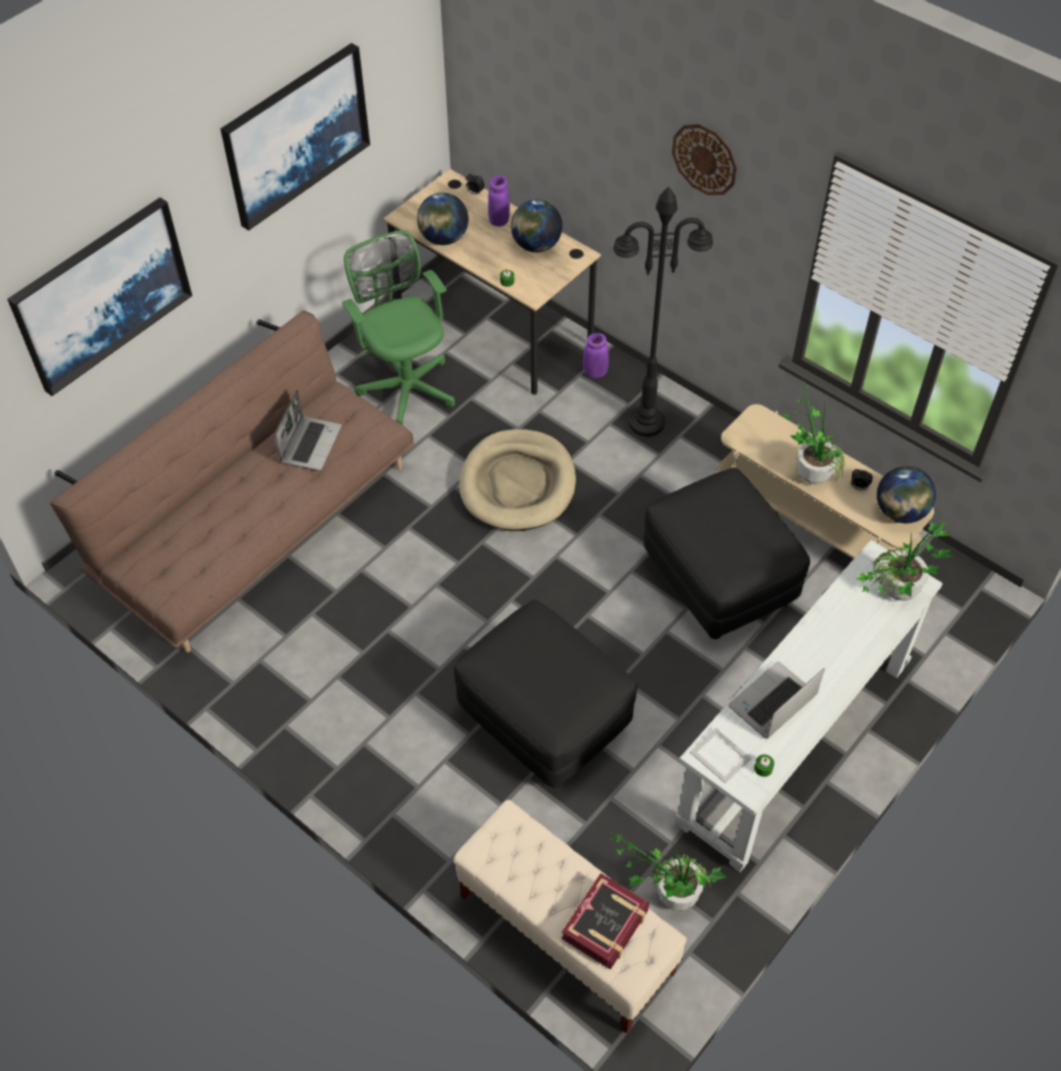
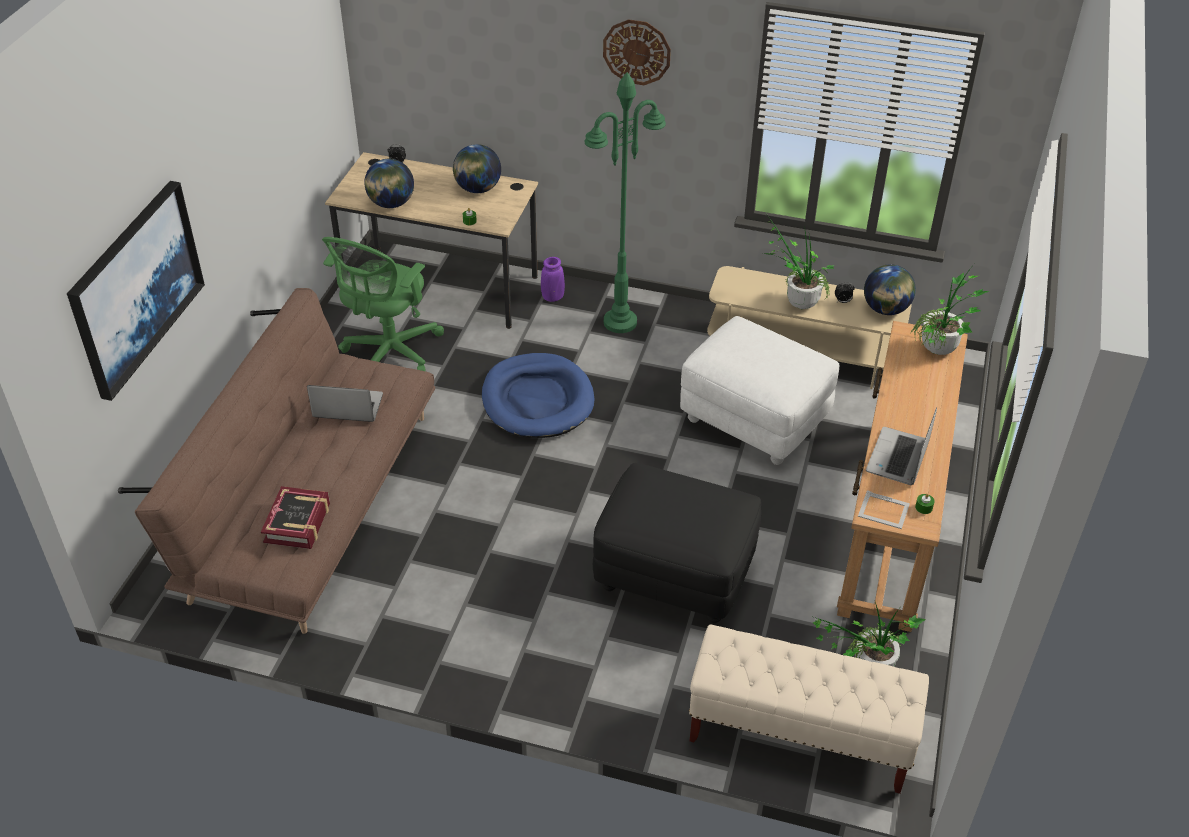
camera: 25 degrees left, 10 degrees down
(296, 135) = (257, 116): picture -> none
(310, 444) = (347, 407): laptop -> laptop turned 75 degrees counterclockwise
(406, 387) = (389, 354): green office chair -> green office chair turned 105 degrees counterclockwise
(499, 220) = (433, 179): purple vase -> none
(518, 484) = (537, 400): beige dog bed -> blue dog bed
(606, 925) = (858, 688): book -> book (298, 523)
(647, 422) = (620, 322): black floor lamp -> green floor lamp
(719, 581) = (755, 420): black ottoman -> white ottoman
(793, 744) = (891, 521): white console table -> brown console table

